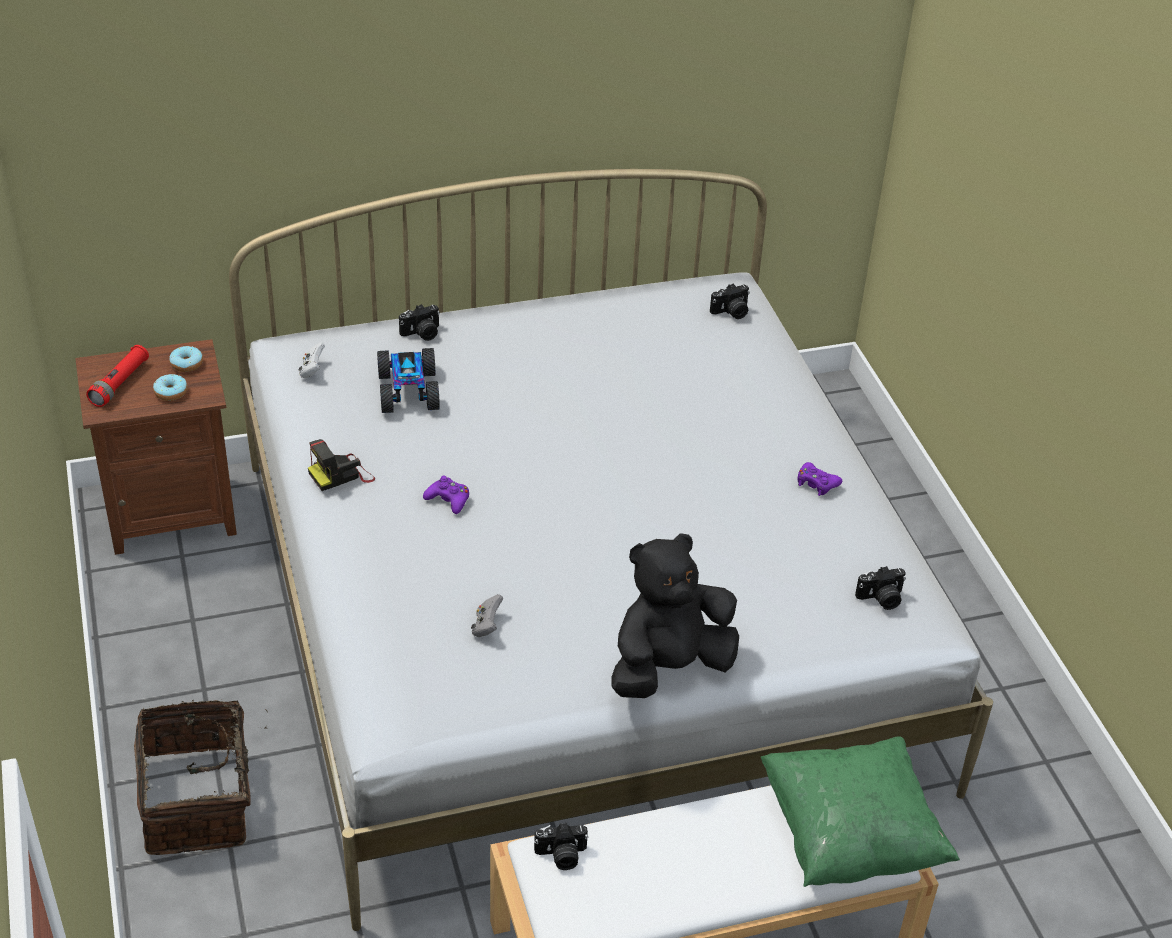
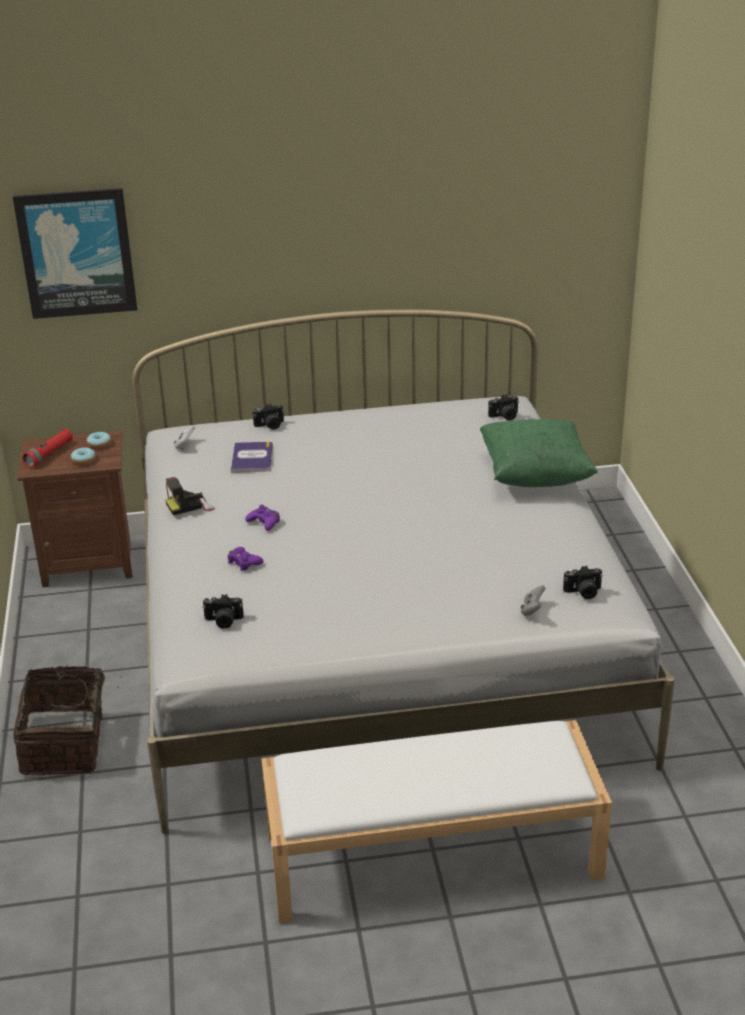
camera: 10 degrees right, 10 degrees down
(153, 113) = (77, 253): none -> picture
(409, 391) = (252, 458): toy car -> book
(486, 626) = (274, 599): grey game controller -> grey game controller (532, 609)
(561, 856) = (311, 765): camera -> camera (223, 621)
(668, 667) = (407, 629): black plush toy -> none
(816, 483) = (547, 520): purple game controller -> purple game controller (244, 563)
(850, 836) = (543, 763): green pillow -> green pillow (535, 476)

